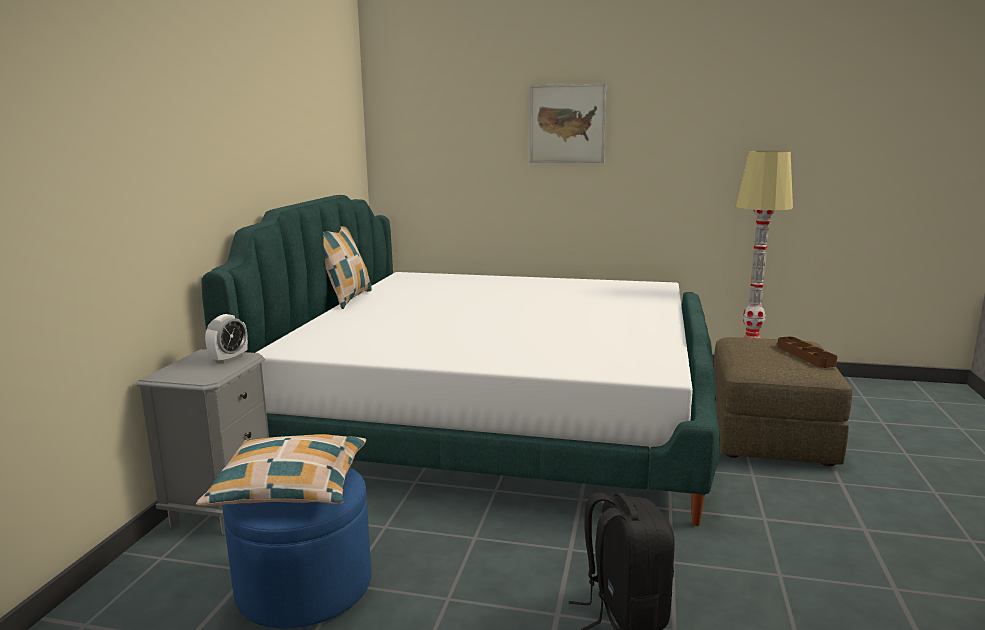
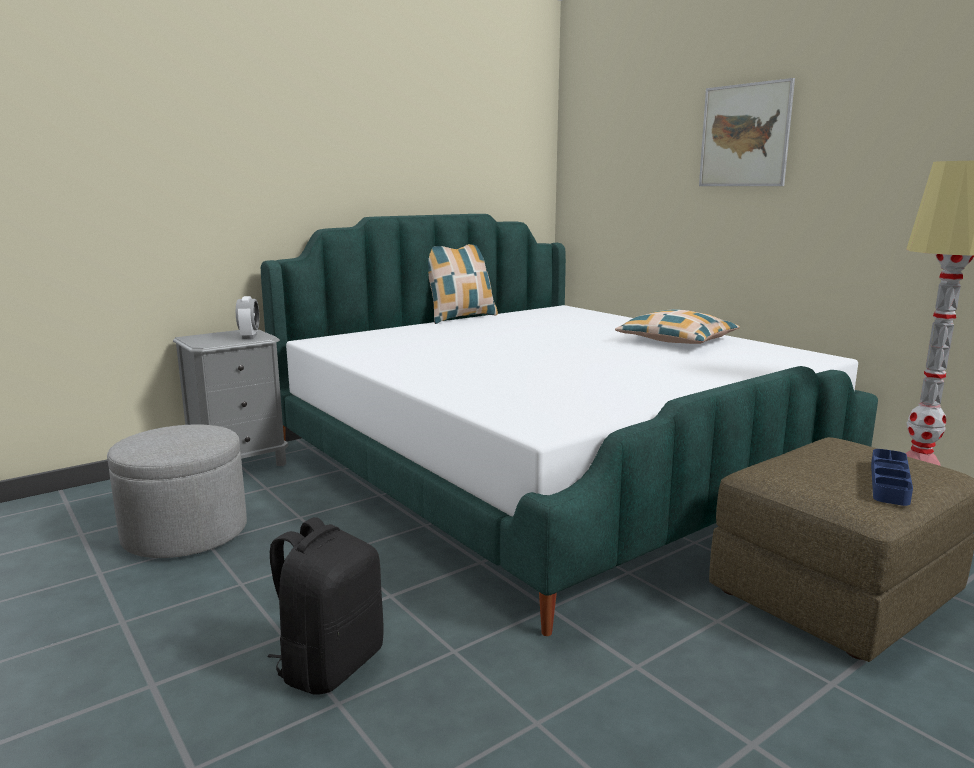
camera: 40 degrees right, 0 degrees up
(229, 359) = (249, 336): alarm clock -> alarm clock turned 75 degrees counterclockwise
(290, 486) = (172, 438): pillow -> pillow (677, 341)
(304, 587) = (185, 532): blue ottoman -> grey ottoman
(805, 355) = (889, 482): brown tray -> blue tray

